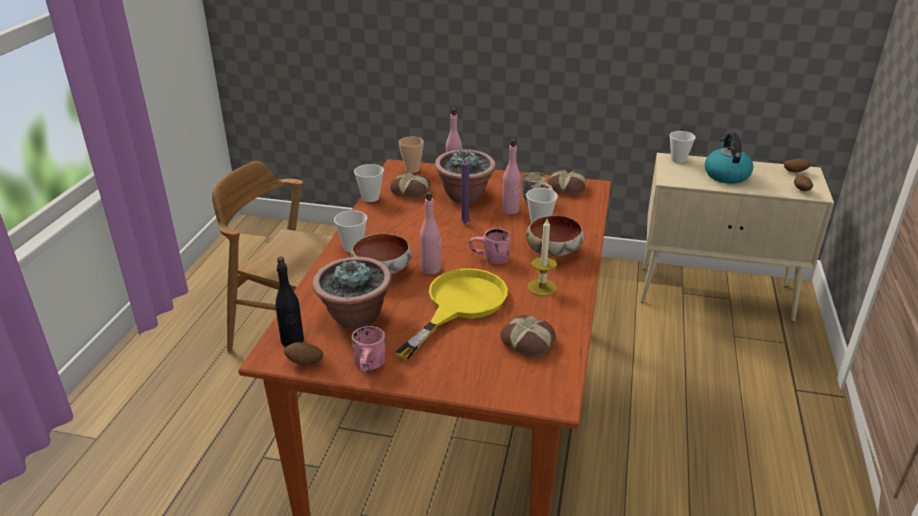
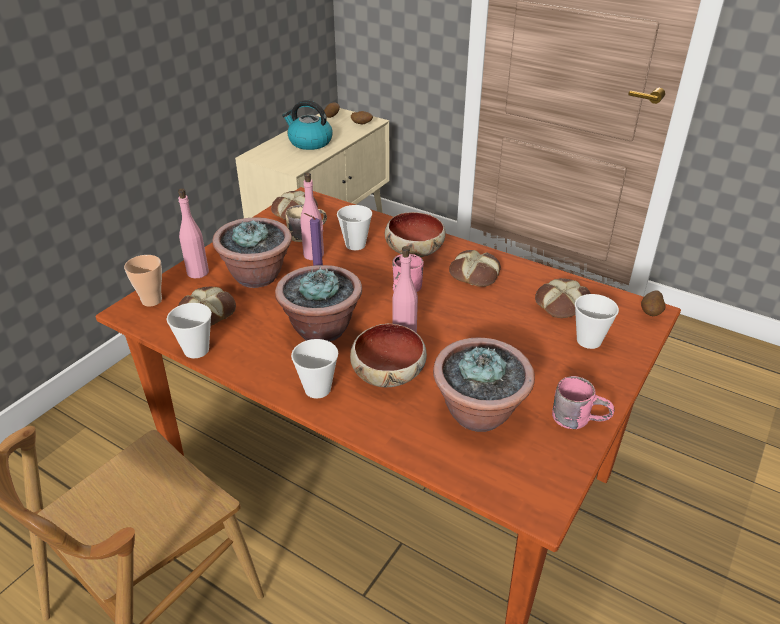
camera: 70 degrees left, 5 degrees up
(292, 341) = (511, 480): black bottle -> none
(304, 363) = (560, 474): potato -> potato (650, 313)
(418, 234) = (321, 329): none -> potted plant
(459, 305) = (485, 331): yellow frying pan -> none
(542, 287) = (475, 274): candle -> bread
(678, 160) = (261, 152): cup -> cup (588, 341)

